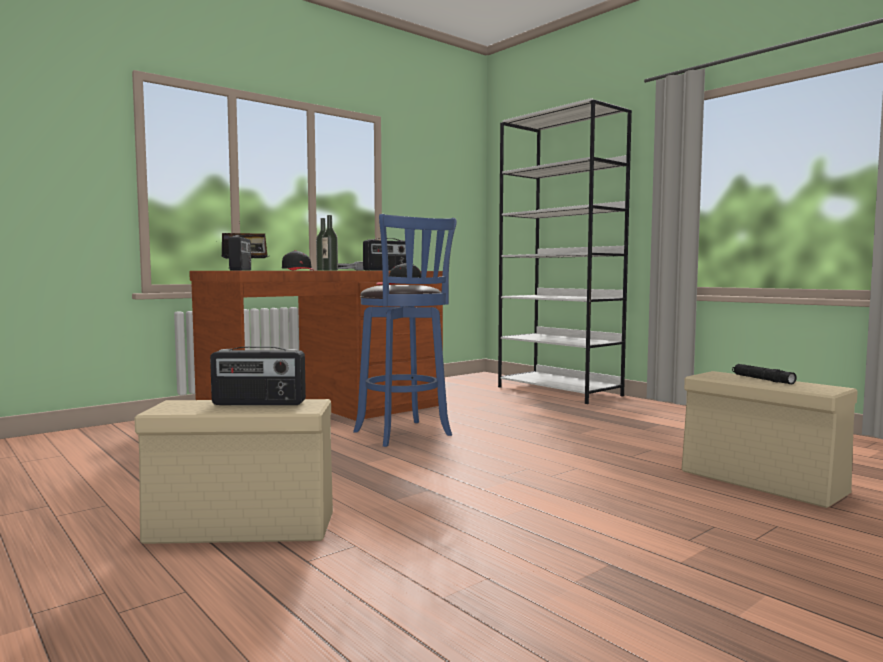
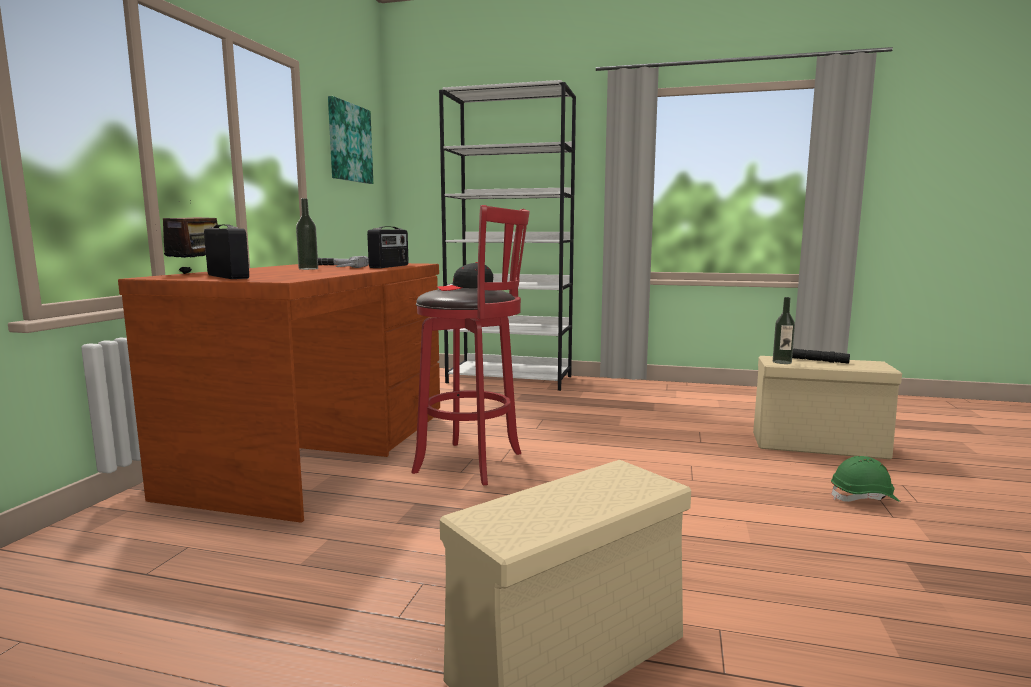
camera: 35 degrees left, 5 degrees up
(259, 403) = (580, 488): radio -> none
(298, 270) = (302, 272): black cap -> none
(330, 270) = (341, 270): bottle -> bottle (782, 362)
(405, 434) = (474, 463): blue stool -> red stool
(436, 175) = (349, 143): none -> picture
(696, 522) = (864, 498): none -> green hard hat

